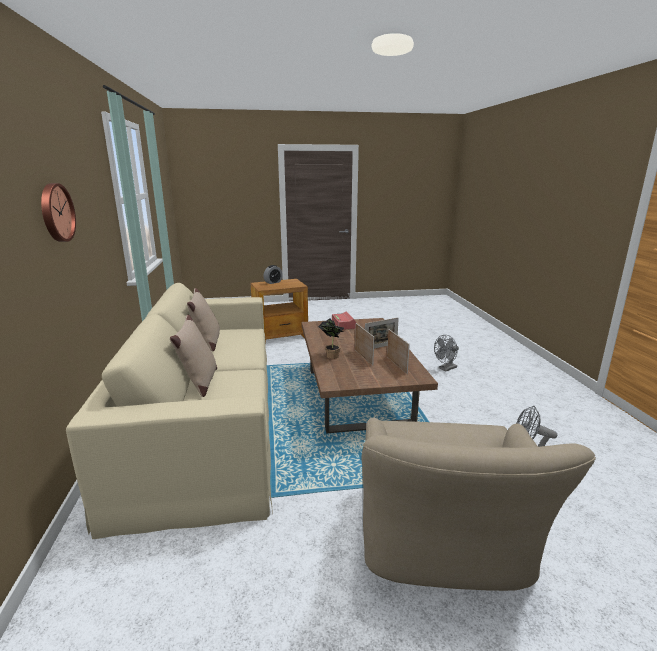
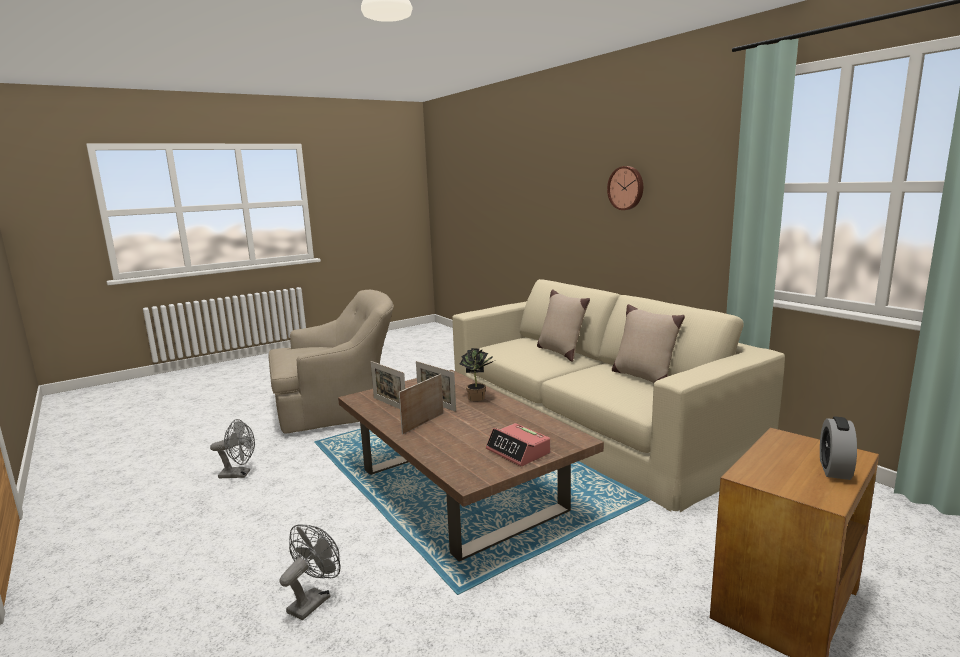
camera: 155 degrees right, 5 degrees down
(443, 544) = (338, 408): beige armchair -> beige armchair turned 90 degrees clockwise

